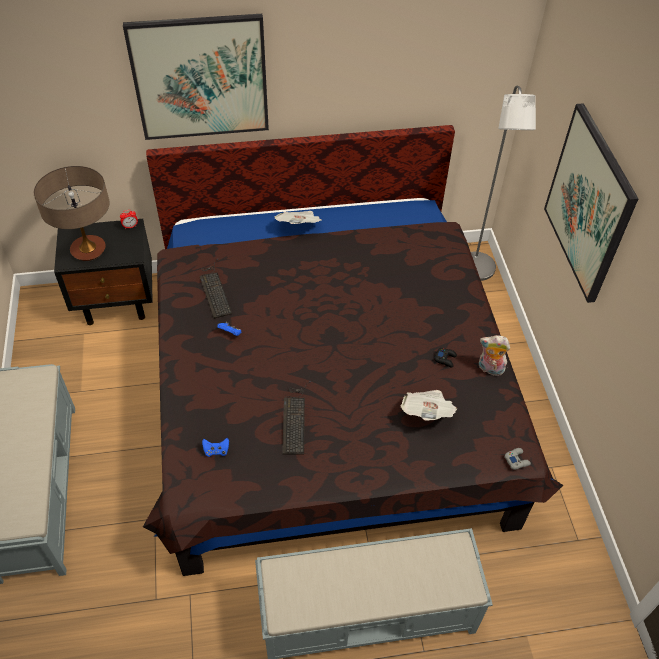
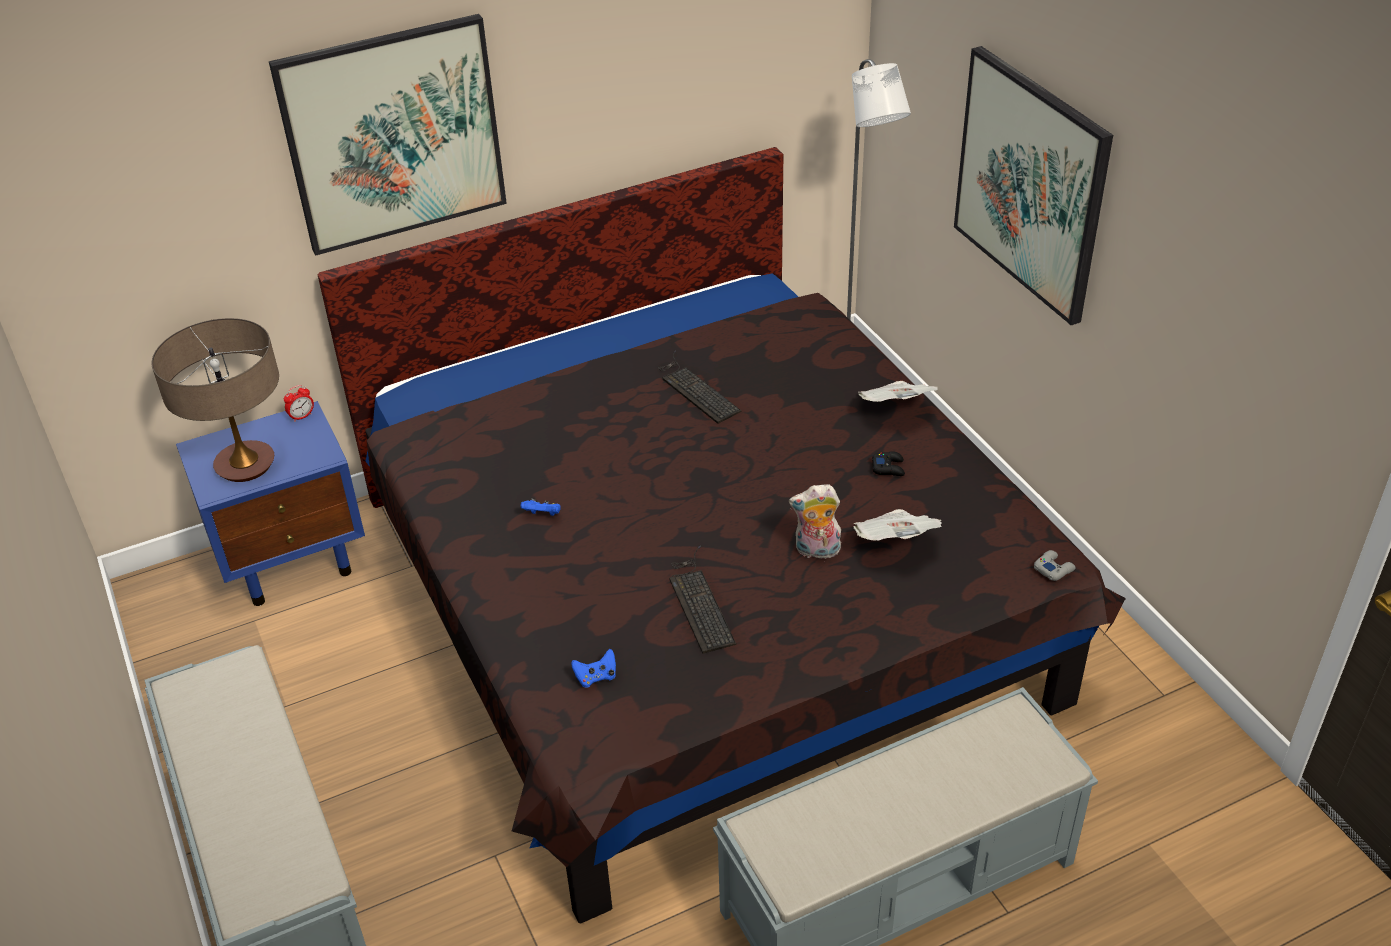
camera: 15 degrees left, 10 degrees down
(117, 302) = (294, 560): black nightstand -> blue nightstand
(215, 289) = (489, 463): keyboard -> keyboard (695, 389)
(299, 226) = (582, 350): newspaper -> newspaper (896, 408)
(489, 369) = (959, 465): plush toy -> plush toy (816, 551)

